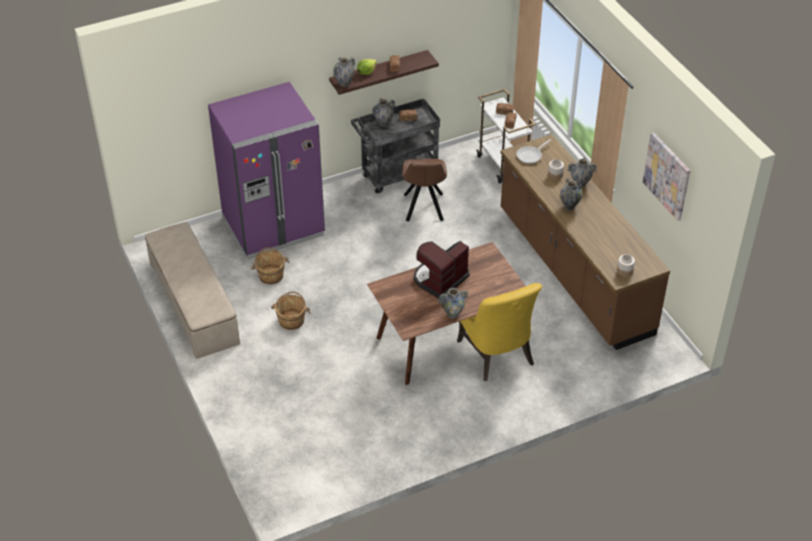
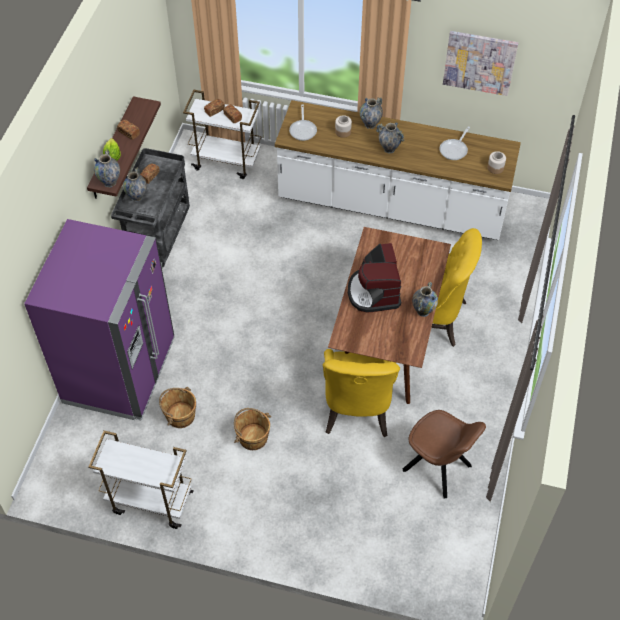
camera: 50 degrees left, 10 degrees up
(193, 302) = (149, 502): beige bench -> white cart
(372, 359) = (357, 407): none -> yellow chair
(424, 207) = (216, 247): brown chair -> brown chair (438, 468)
(573, 272) = (391, 205): brown counter -> white counter
(614, 239) = (454, 149): none -> frying pan

